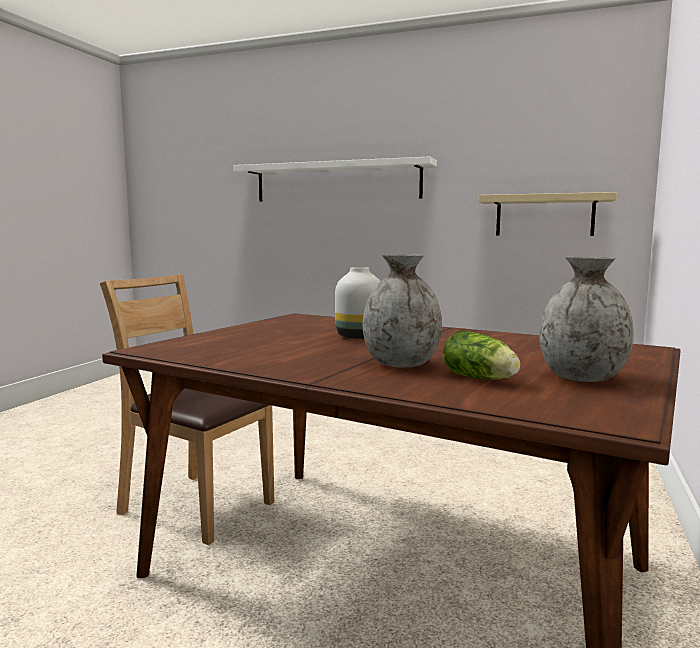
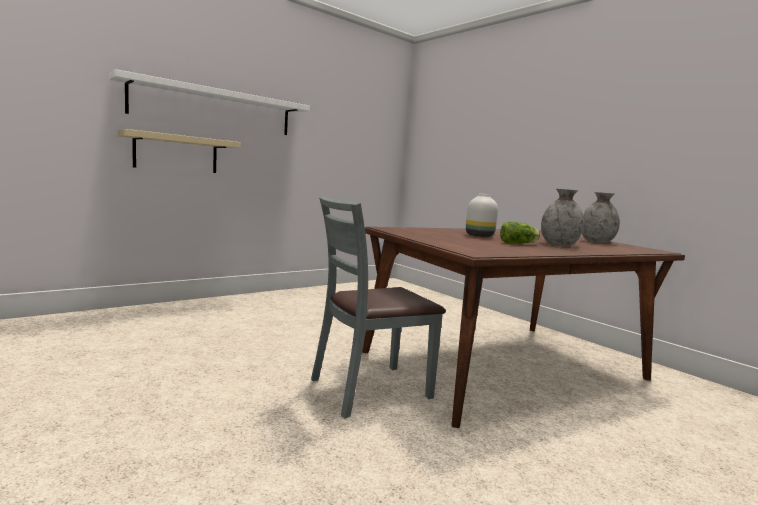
camera: 60 degrees left, 0 degrees up
(196, 506) = (369, 389): brown chair -> grey chair
(481, 379) = (594, 246): lettuce -> lettuce (519, 243)
(544, 215) = (358, 157): beige shelf -> beige shelf (176, 153)

